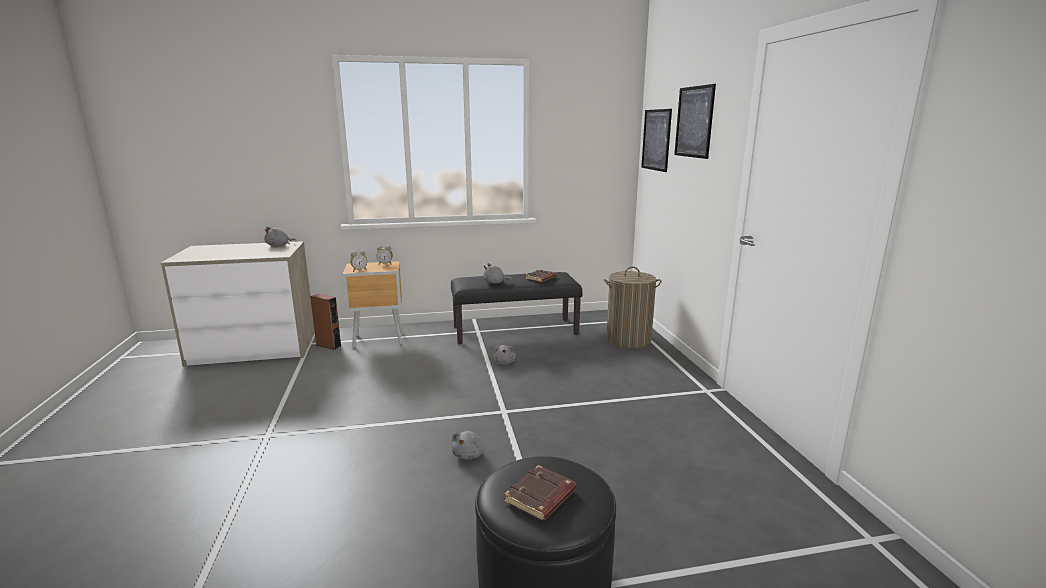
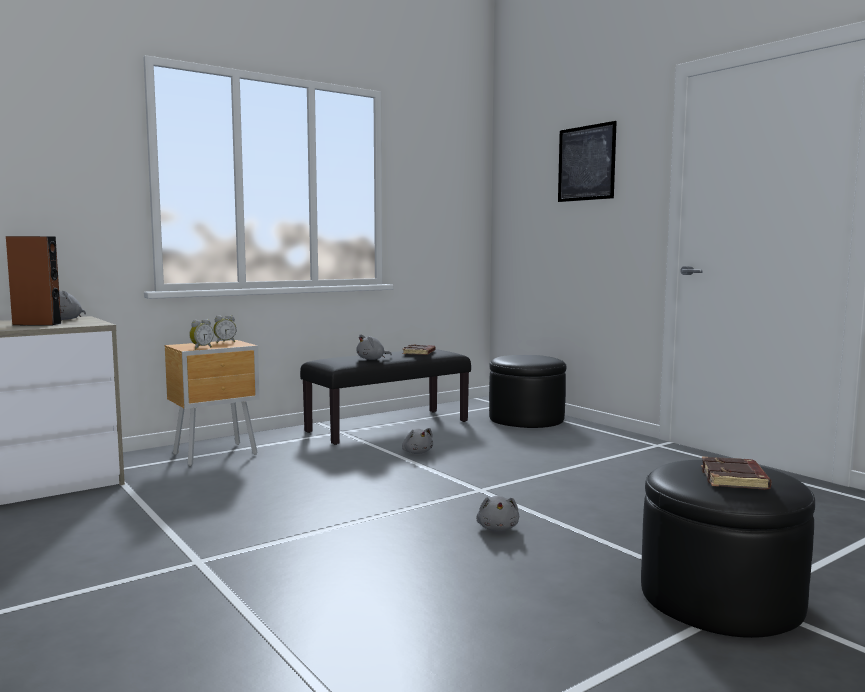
camera: 25 degrees left, 10 degrees down
(328, 345) = (146, 468): brown speaker -> brown speaker (37, 324)
(628, 339) = (526, 419): laundry basket -> black ottoman
(656, 140) = (522, 190): picture -> none

